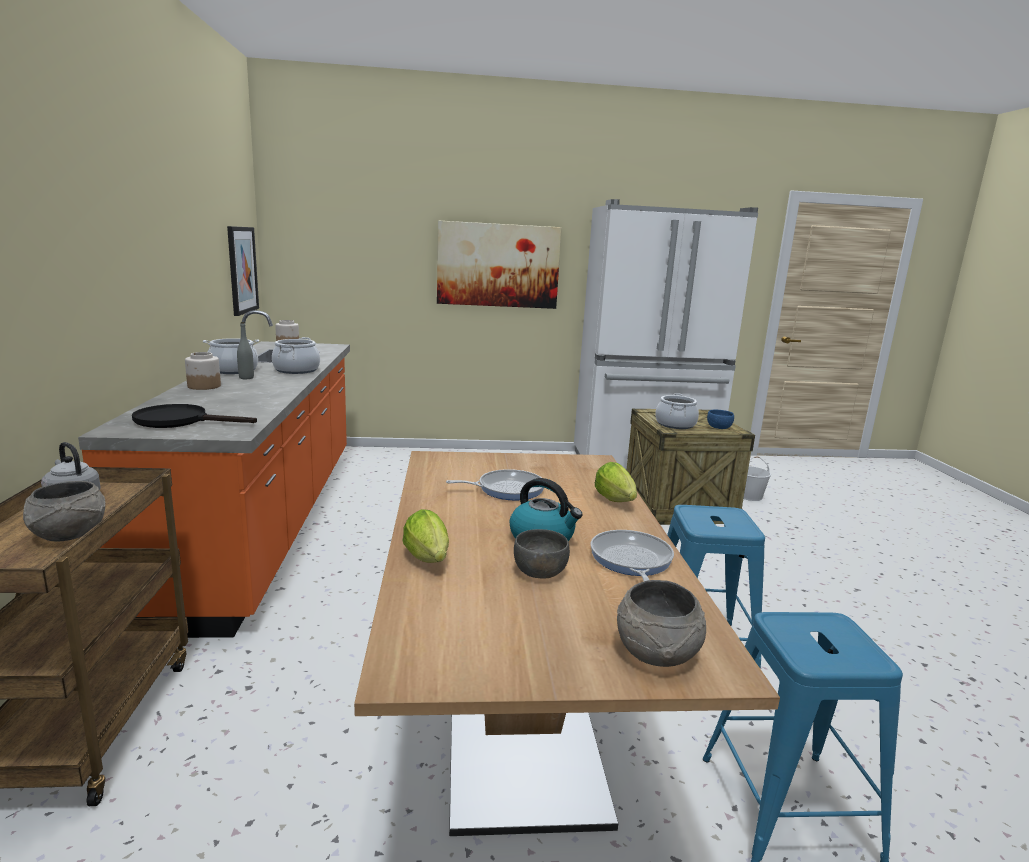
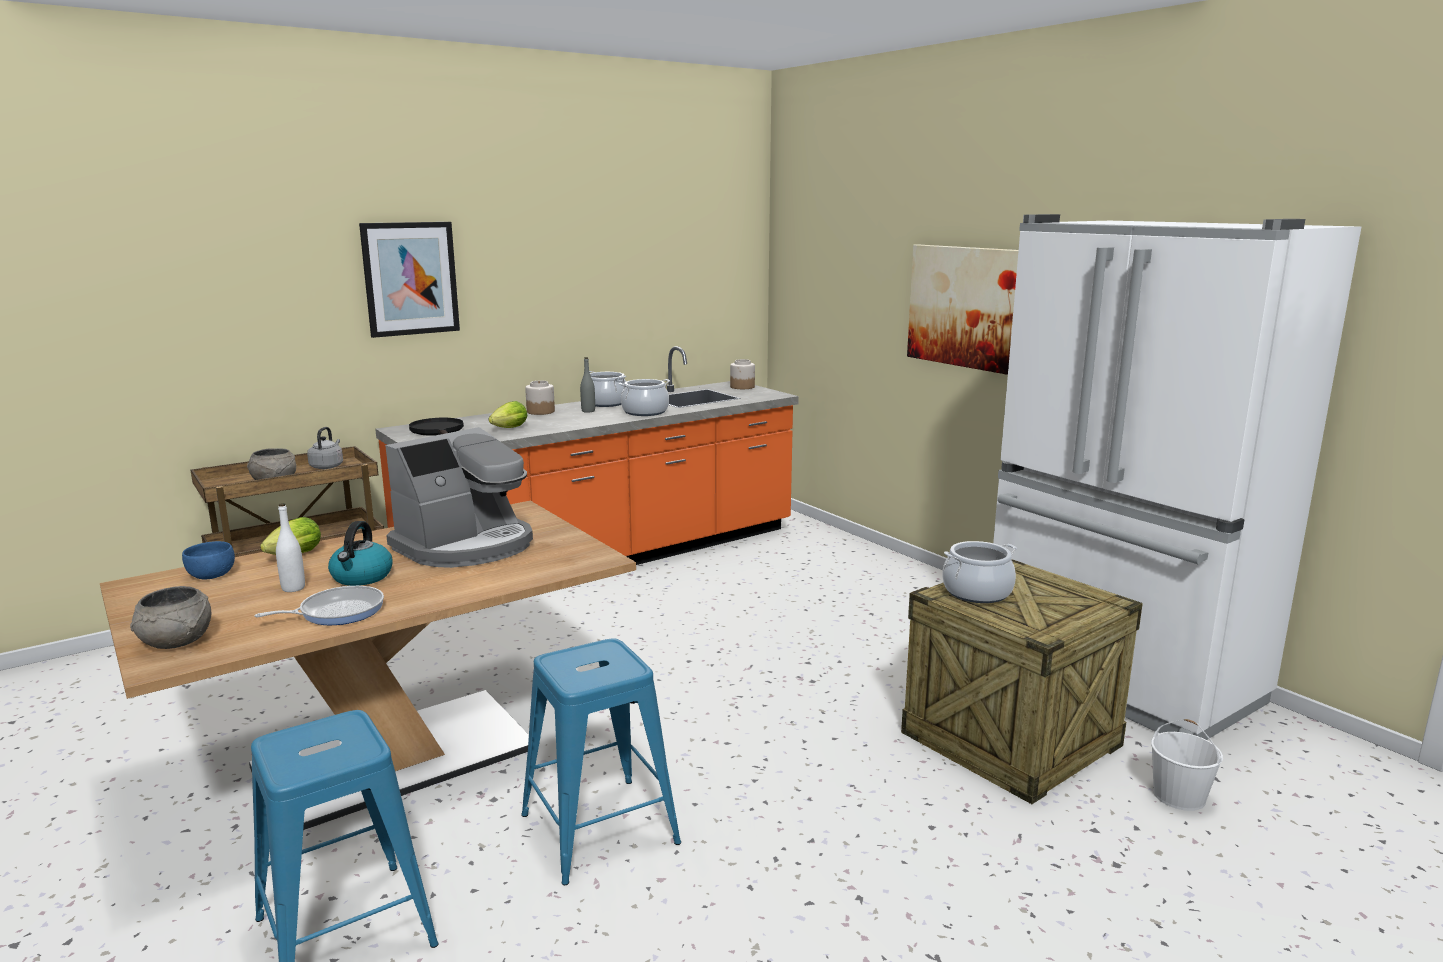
camera: 60 degrees right, 0 degrees up
(242, 270) = (713, 302): picture -> picture (410, 278)
(507, 489) = (466, 546): frying pan -> coffee machine
(540, 572) = (293, 588): grey bowl -> white bottle
(616, 501) = (481, 586): lettuce -> lettuce (508, 429)
(719, 427) = (1030, 620): blue bowl -> blue bowl (212, 575)

